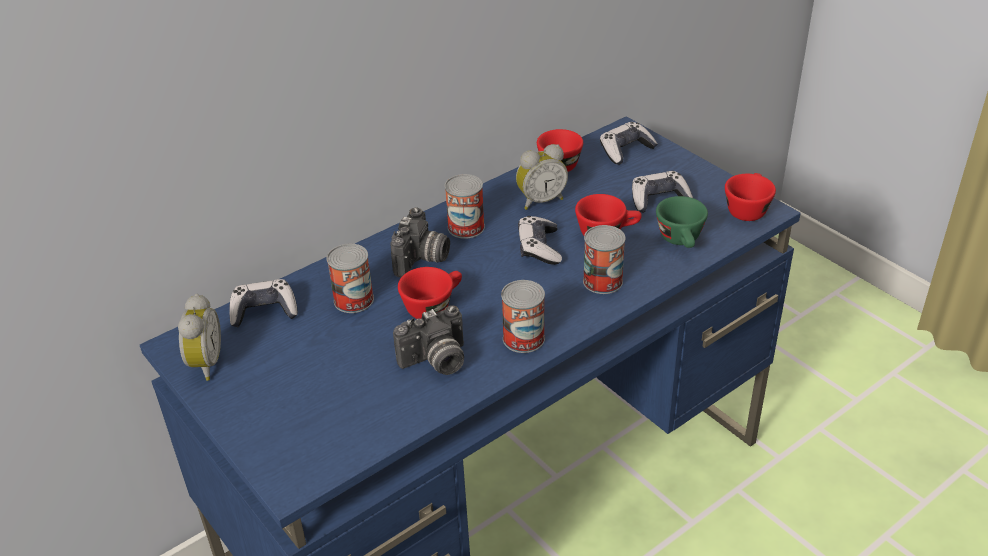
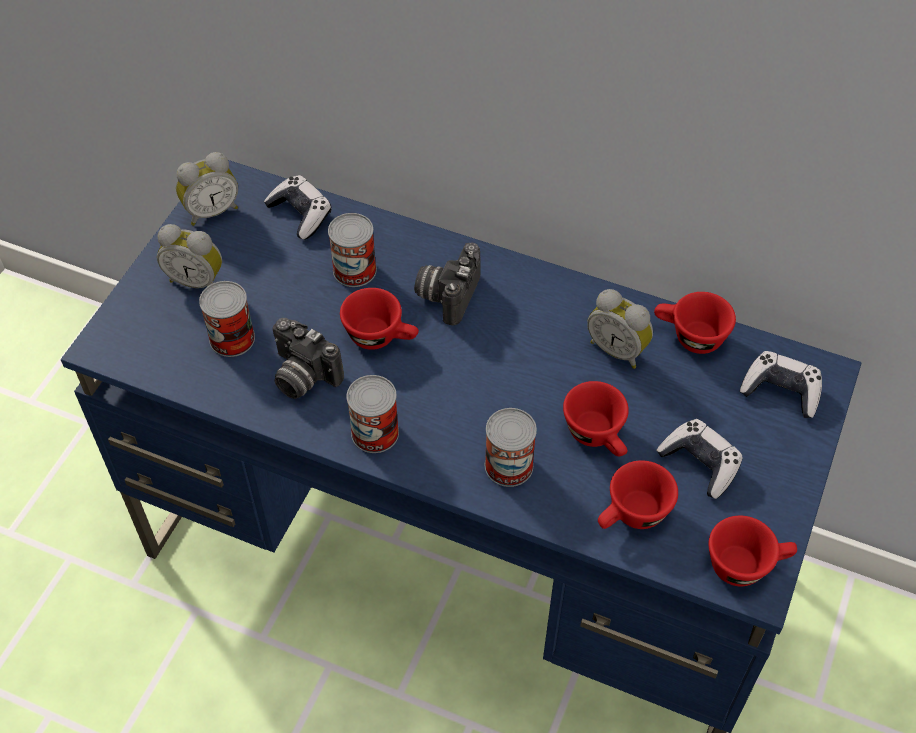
camera: 60 degrees right, 15 degrees up
(275, 395) = (197, 280): none -> alarm clock
(423, 260) = (447, 294): camera -> camera turned 120 degrees clockwise
(466, 227) = (525, 304): can -> can (232, 338)
(539, 248) = (530, 384): game controller -> none
(682, 241) = (632, 516): green cup -> red cup

